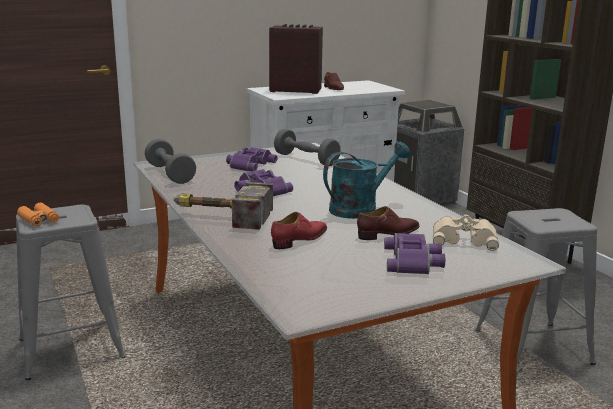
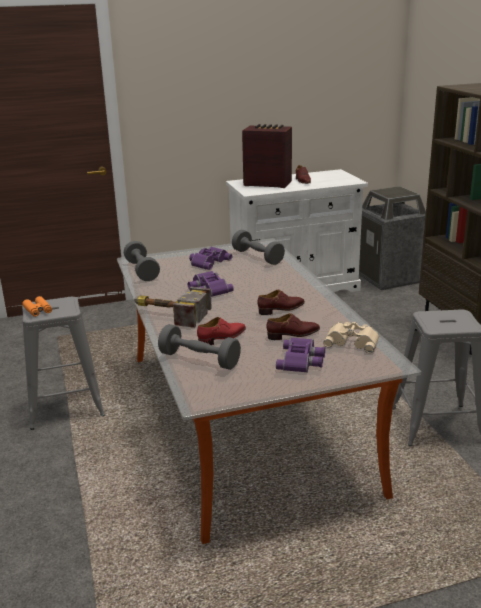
camera: 10 degrees right, 5 degrees up
(281, 264) = (199, 360): none -> grey dumbbell
(360, 208) = (281, 309): turquoise watering can -> brown shoe

